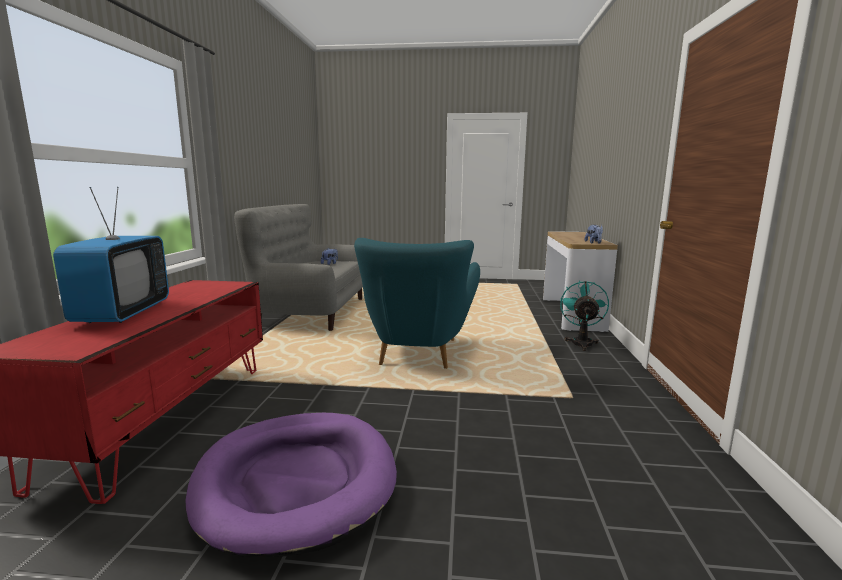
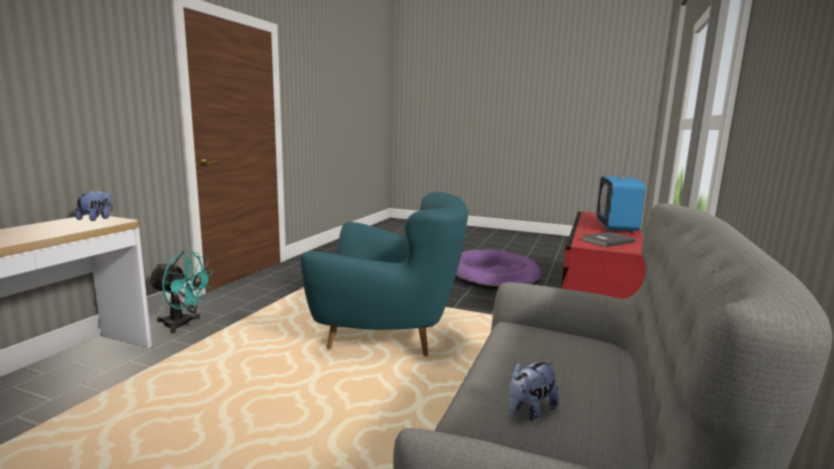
camera: 165 degrees left, 0 degrees up
(200, 289) = (606, 241): none -> grey book
(417, 353) = (388, 336): turquoise armchair -> turquoise armchair turned 75 degrees clockwise
(581, 342) = (183, 324): turquoise fan -> turquoise fan turned 105 degrees counterclockwise

